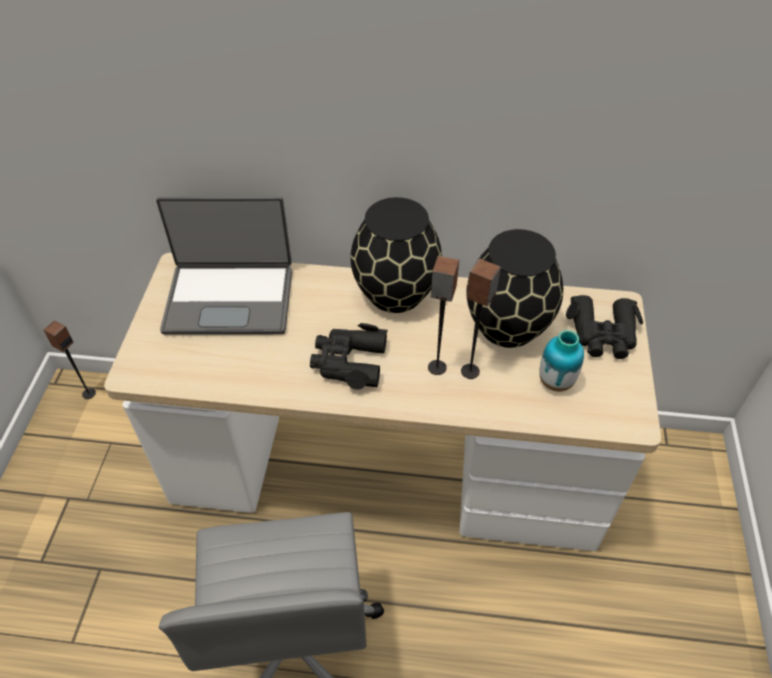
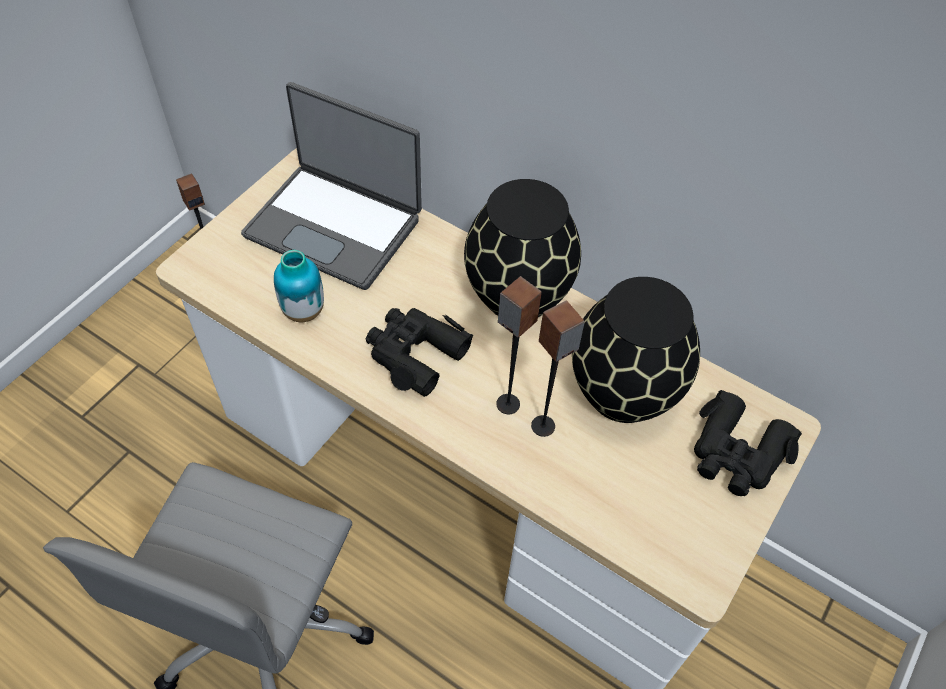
camera: 25 degrees right, 5 degrees up
(555, 382) = (636, 486): vase -> vase (303, 311)

